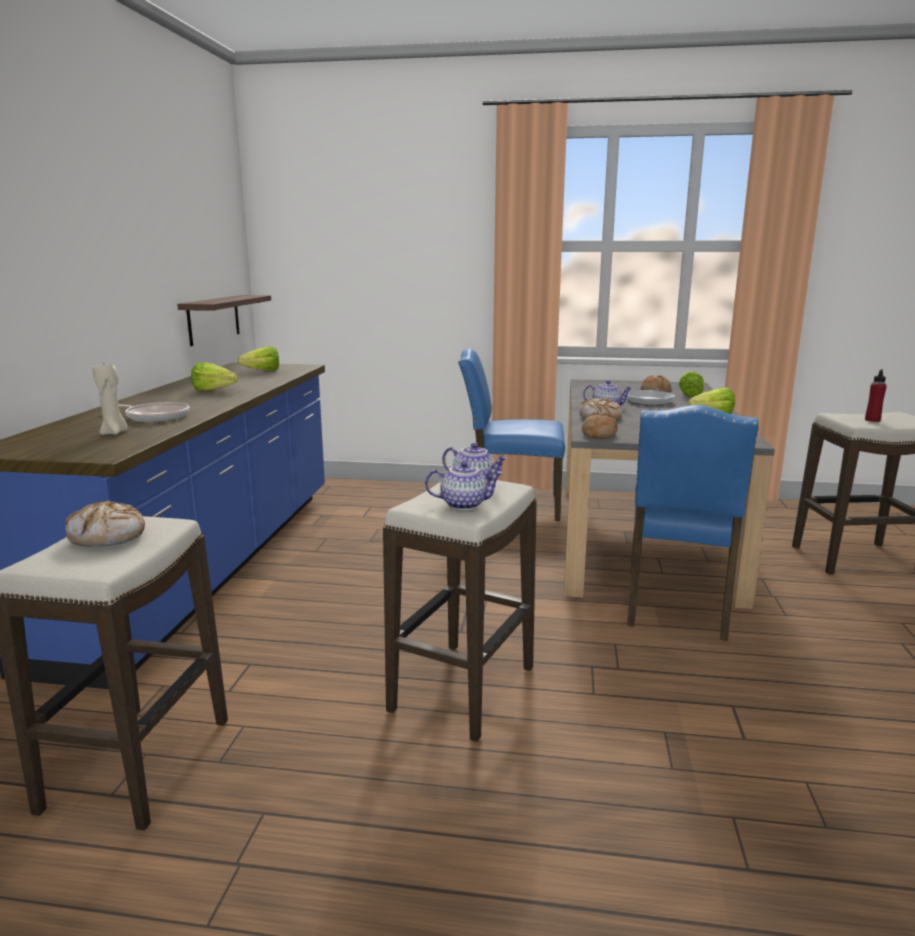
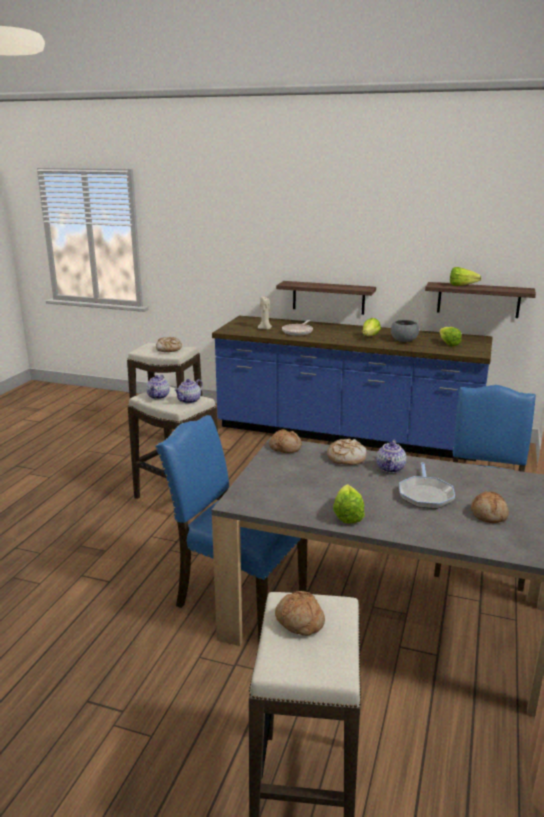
camera: 100 degrees right, 5 degrees up
(86, 360) = (328, 297): none -> shelf
(240, 381) = (403, 340): none -> grey bowl
(689, 394) = (481, 535): lettuce -> lettuce (464, 286)
(872, 420) = (299, 621): red bottle -> bread

